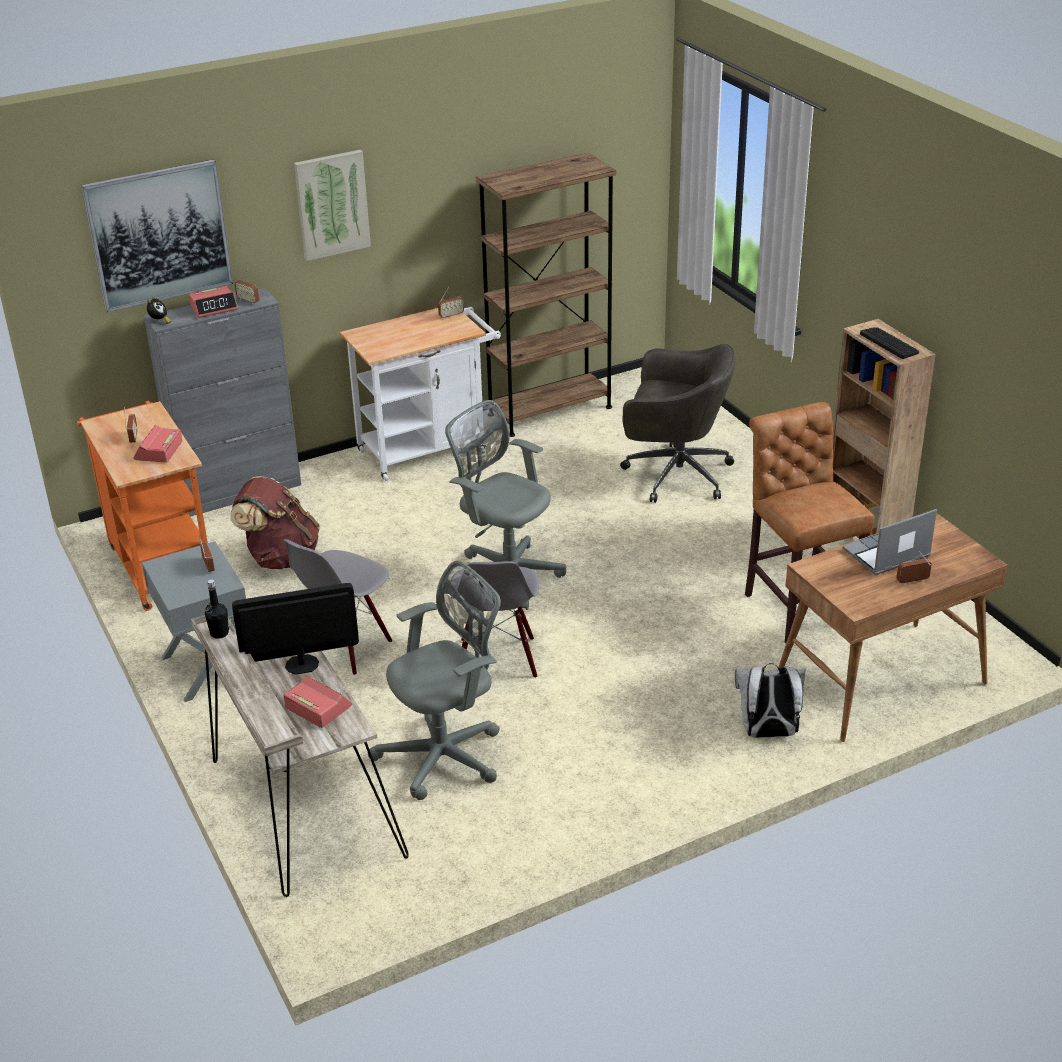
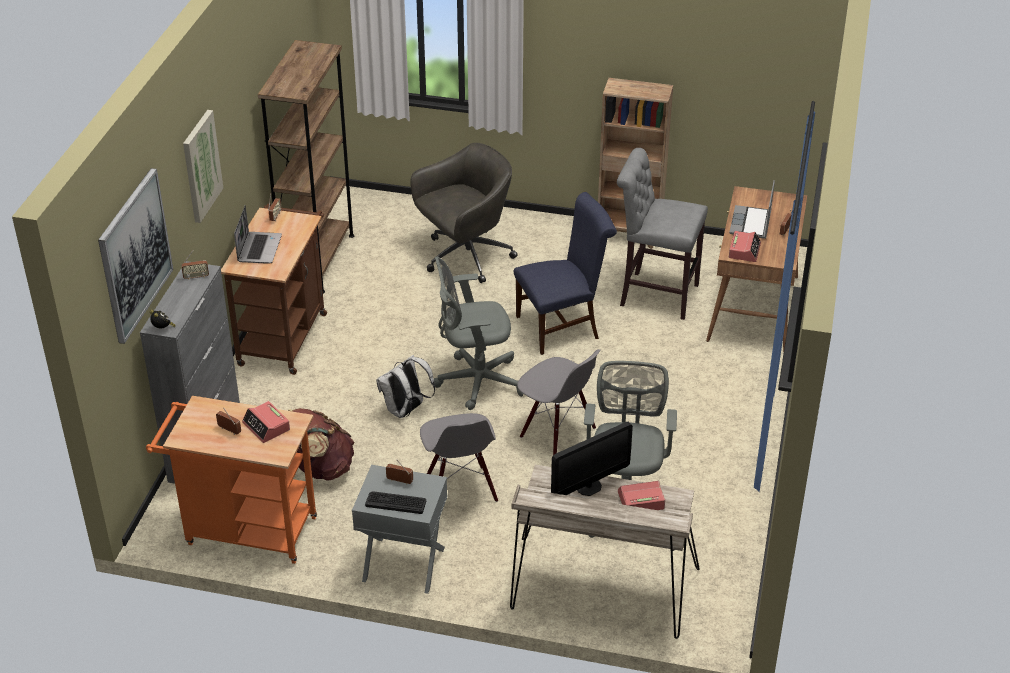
camera: 50 degrees left, 5 degrees up
(214, 307) = (181, 296): alarm clock -> alarm clock (744, 250)
(219, 633) = (538, 499): black bottle -> none
(302, 664) = (588, 487): monitor -> monitor turned 150 degrees counterclockwise
(395, 331) = (259, 248): none -> laptop
(429, 449) = (284, 335): white cart -> brown cart
(659, 578) = (562, 326): none -> blue chair
(767, 733) = (748, 373): white backpack -> white backpack (405, 410)
(797, 606) = (654, 294): brown stool -> grey stool
(889, 343) = (641, 90): keyboard -> keyboard (396, 502)

